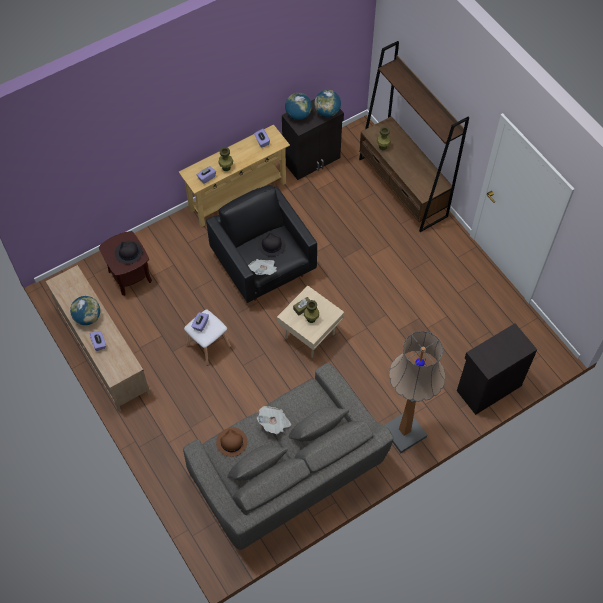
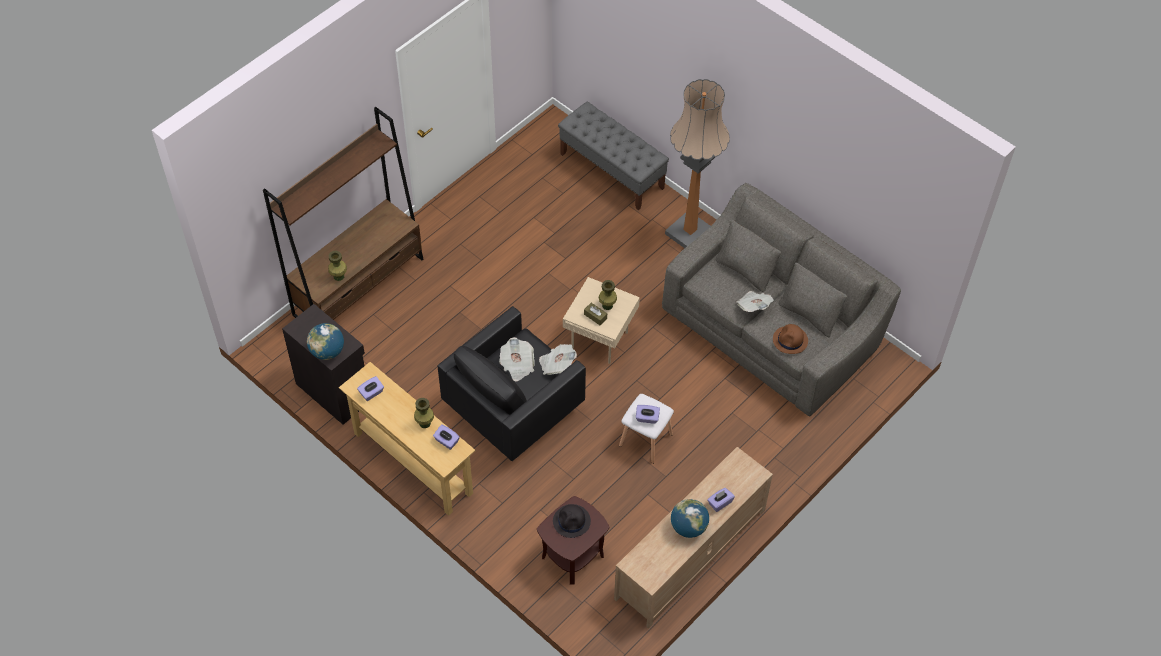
camera: 105 degrees left, 5 degrees down
(271, 245) = (517, 365): black hat -> newspaper
(327, 112) = (316, 321): globe -> none
(488, 387) = (612, 171): black cabinet -> grey bench

